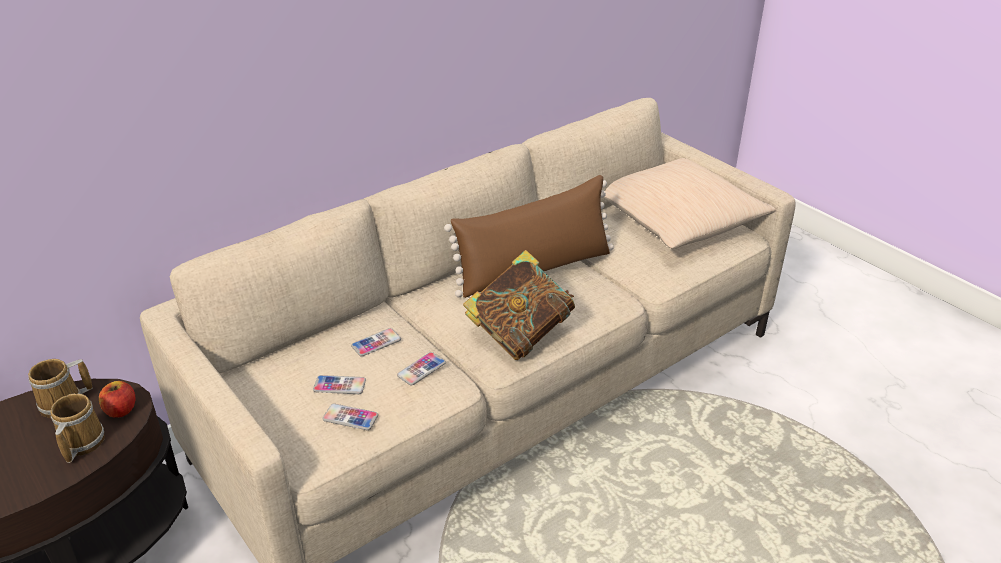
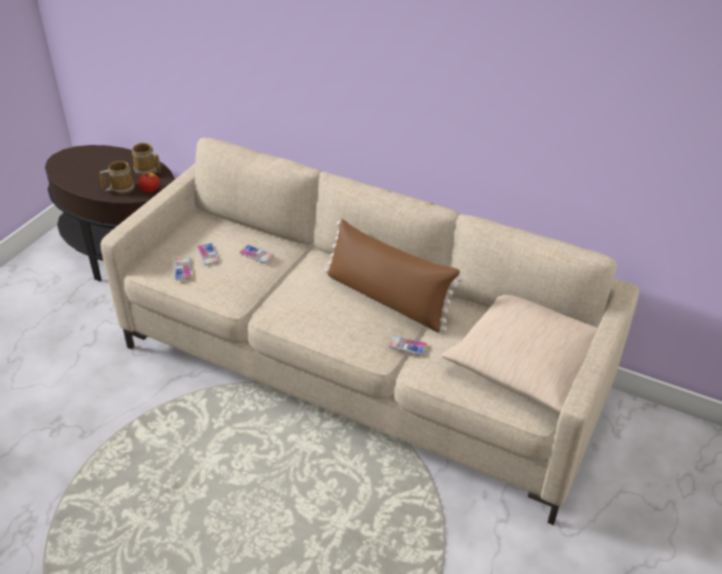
camera: 65 degrees right, 5 degrees up
(421, 369) = (241, 282): phone -> phone (407, 346)
(520, 334) = (304, 314): book -> none

